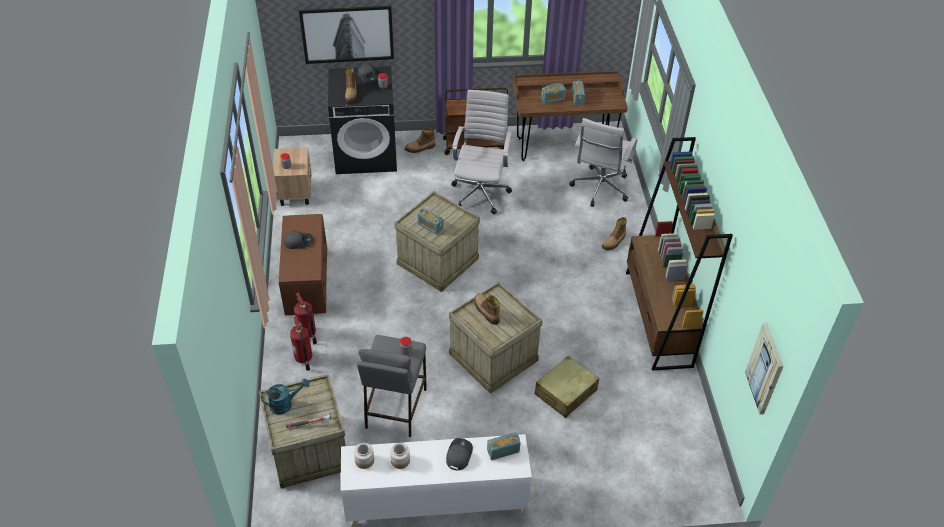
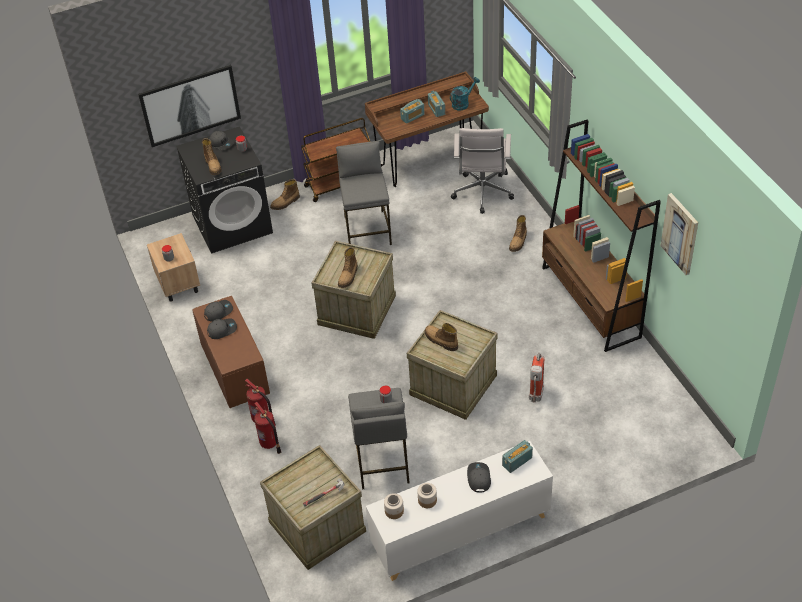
camera: 15 degrees left, 0 degrees up
(285, 404) = (291, 485): turquoise watering can -> turquoise watering can (462, 103)
(303, 225) = (218, 312): none -> grey cap
(430, 227) = (348, 276): radio -> boot
(480, 192) = (367, 230): white office chair -> grey stool
(565, 392) = (535, 397): beige suitcase -> fire extinguisher
(765, 369) = (731, 312): picture -> picture (680, 233)

